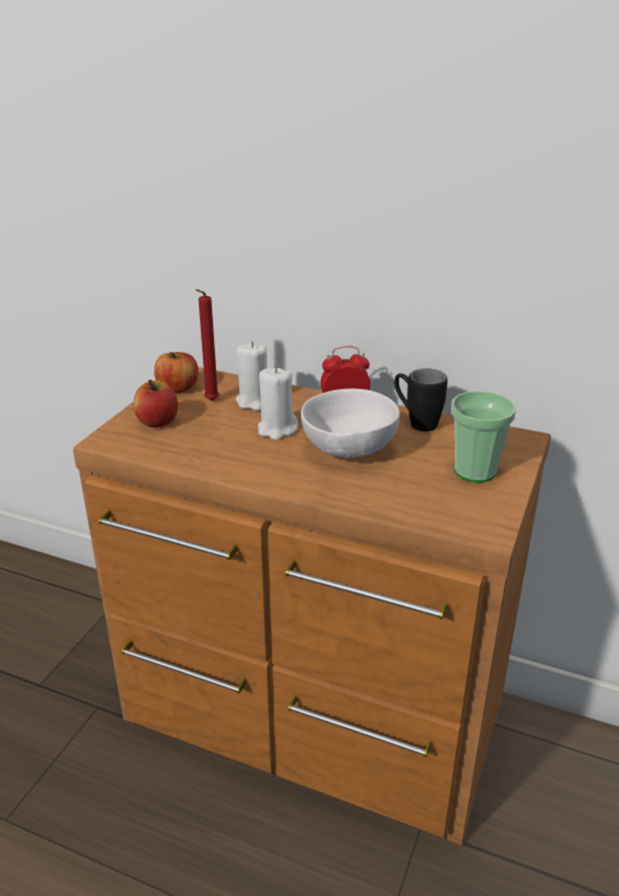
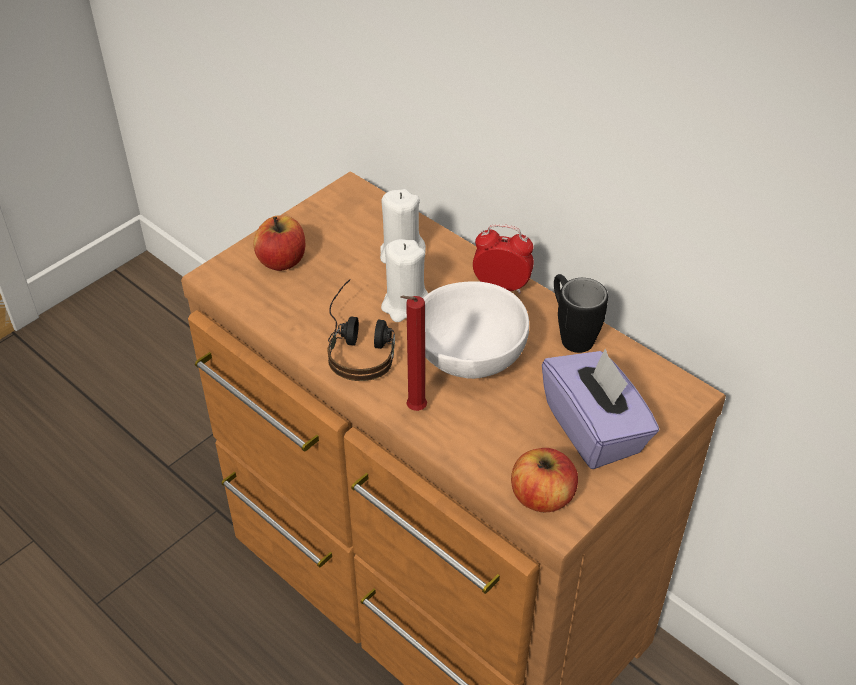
camera: 20 degrees right, 15 degrees up
(178, 388) = (326, 212): apple -> apple (542, 496)
(210, 402) = (352, 242): red candle -> red candle (413, 410)
(256, 458) = (361, 343): none -> headphones
(475, 471) = (594, 429): cup -> purple tissue box

